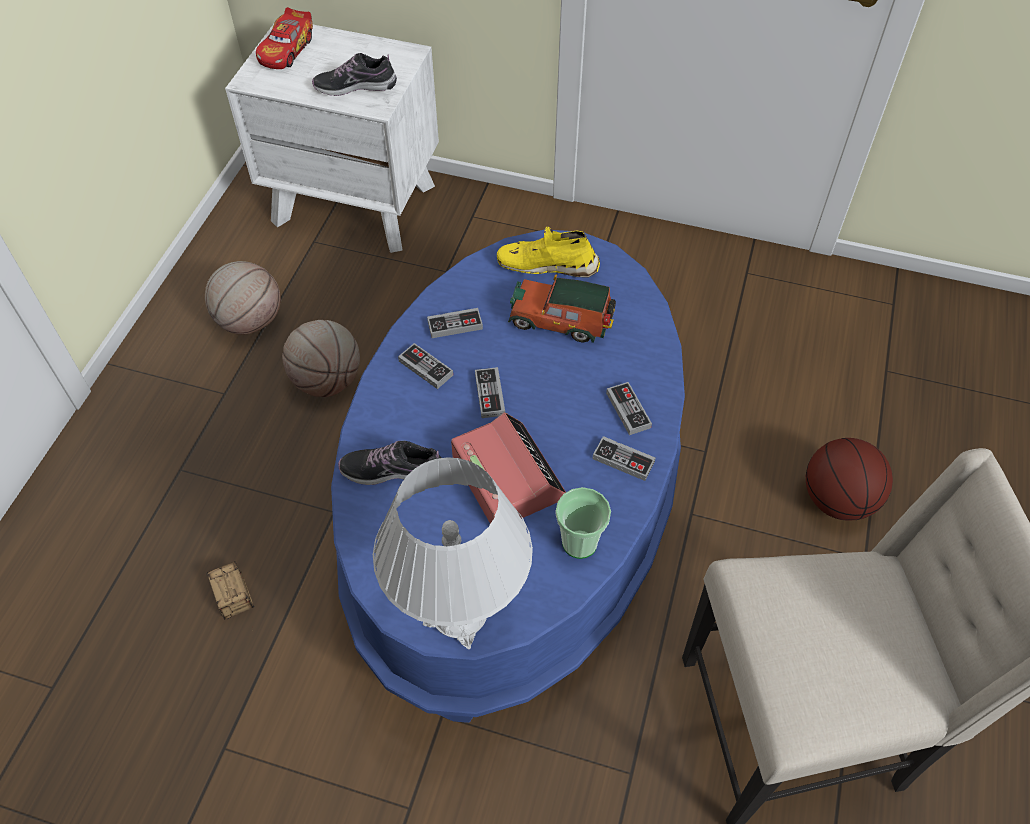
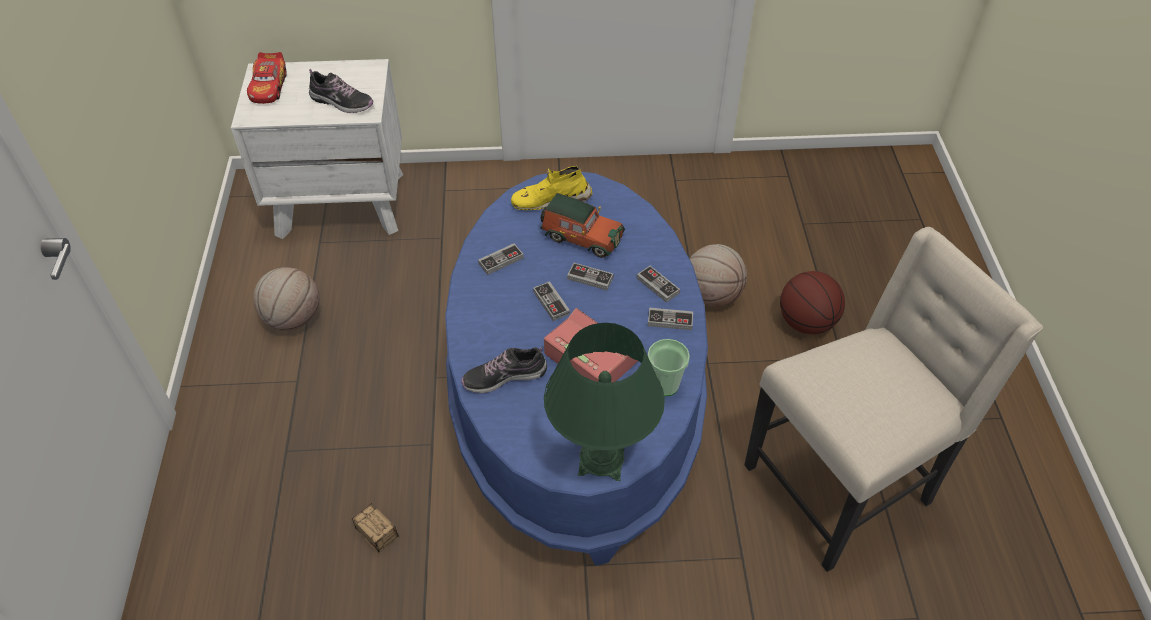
camera: 20 degrees left, 5 degrees down
(327, 380) = (381, 346): basketball -> basketball (712, 295)
(355, 86) = (341, 102): shoe -> shoe turned 135 degrees counterclockwise
(425, 368) = (493, 297): game controller -> game controller (590, 278)
(459, 614) = (601, 460): white table lamp -> green table lamp
(562, 320) = (580, 236): toy car -> toy car turned 150 degrees counterclockwise

